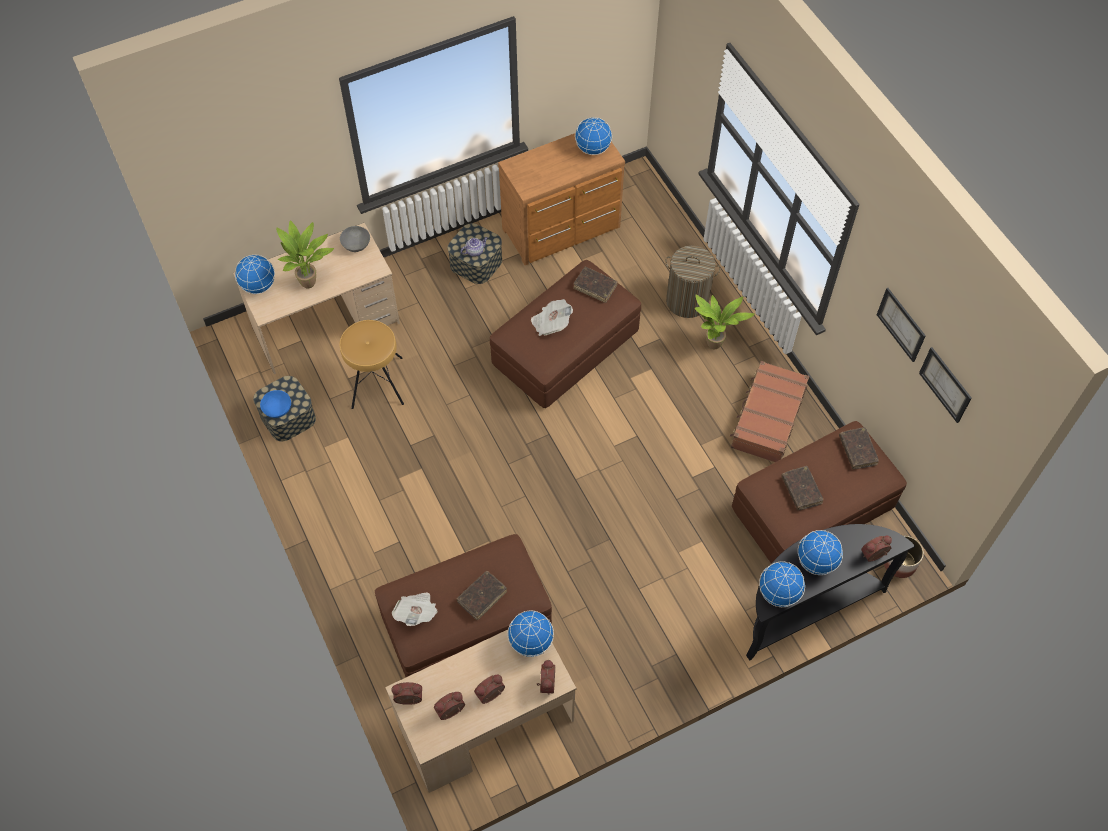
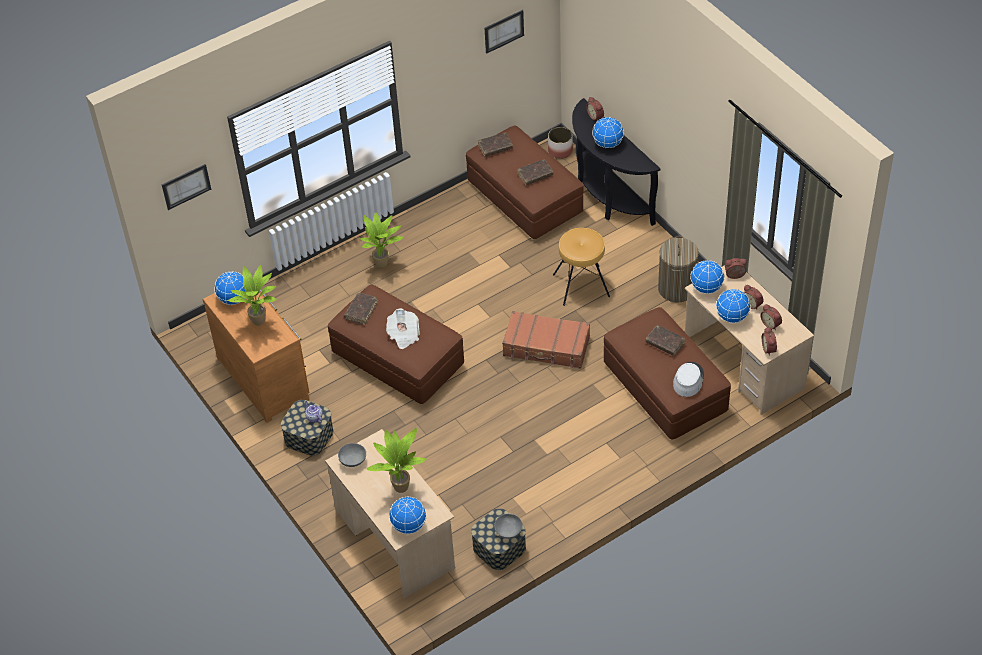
camera: 95 degrees left, 10 degrees down
(277, 409) = (508, 531): blue bowl -> grey bowl
(376, 382) = (452, 487): brown stool -> brown stool (581, 285)
(417, 613) = (688, 380): newspaper -> grey hat
(555, 170) = (261, 322): none -> potted plant
(687, 301) = (338, 284): laundry basket -> laundry basket (676, 288)
(767, 418) = (448, 227): brown suitcase -> brown suitcase (546, 347)
(779, 593) = (636, 161): globe -> globe (731, 317)
(901, 324) = (458, 51): picture -> picture (186, 186)

